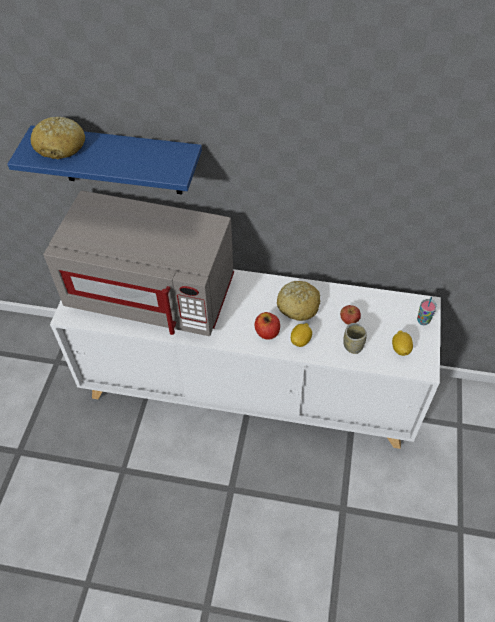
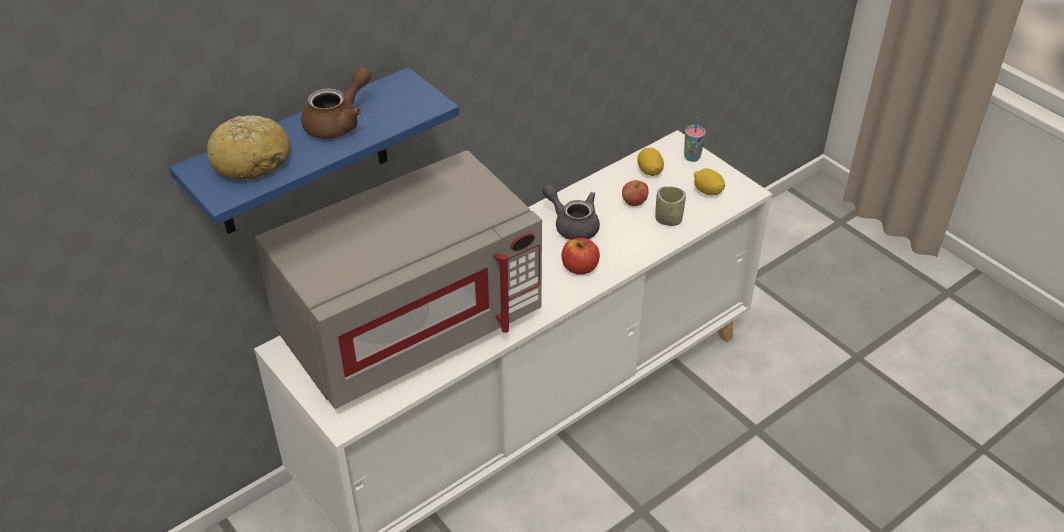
camera: 50 degrees left, 10 degrees down
(122, 153) = (339, 122): none -> brown teapot
(298, 305) = (572, 225): bread -> grey teapot
(300, 340) = (619, 250): lemon -> lemon (649, 171)

